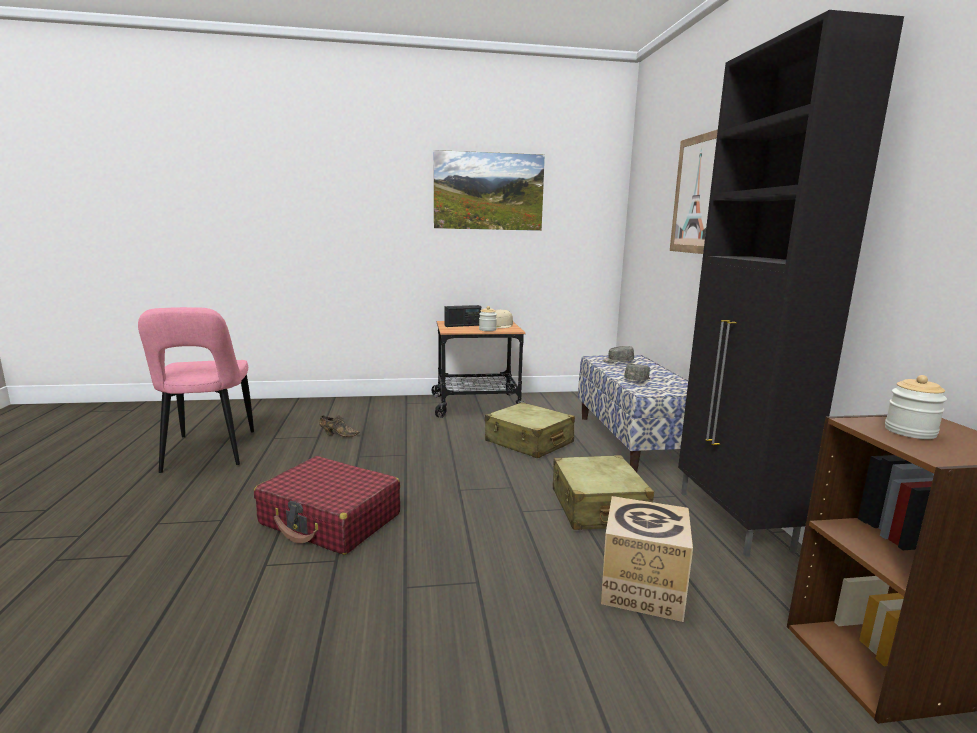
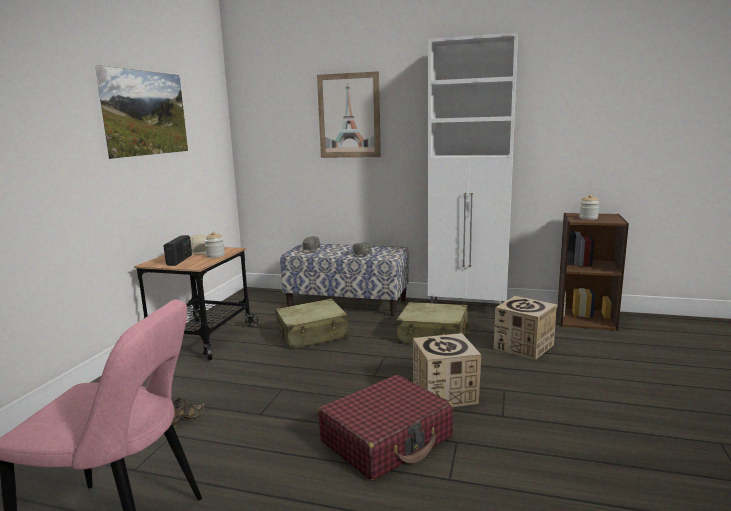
camera: 65 degrees left, 0 degrees up
(441, 538) = (445, 393): none -> cardboard box
(733, 521) = (468, 309): black cabinet -> white cabinet

